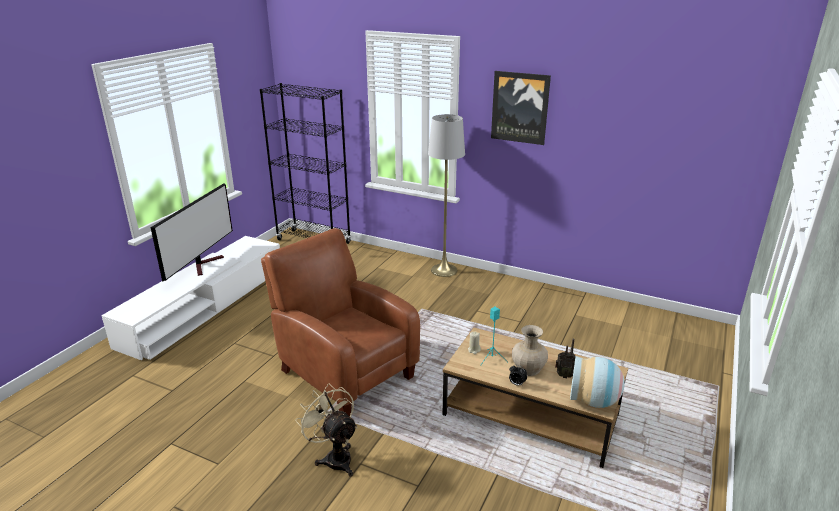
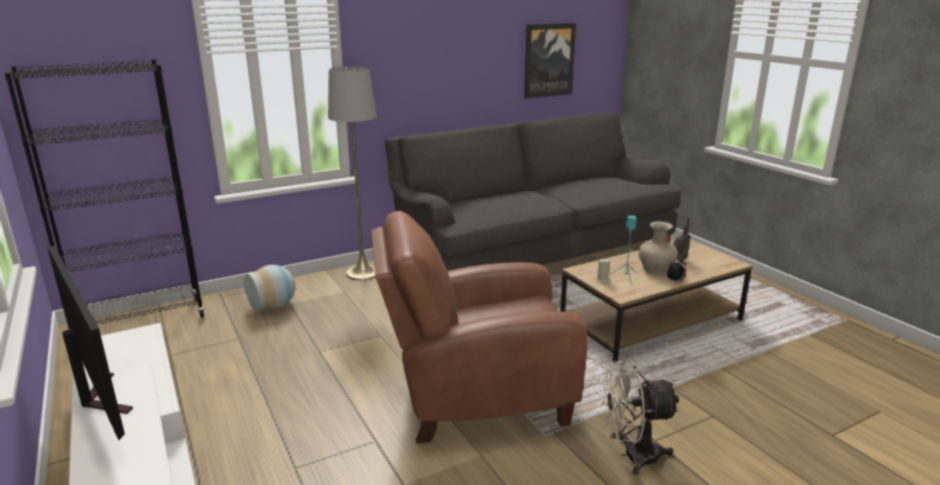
camera: 55 degrees left, 5 degrees down
(520, 107) = (417, 45): picture -> picture (548, 60)
(567, 321) = (533, 256): none -> grey sofa
(594, 401) = (723, 263): vase -> vase (274, 306)

